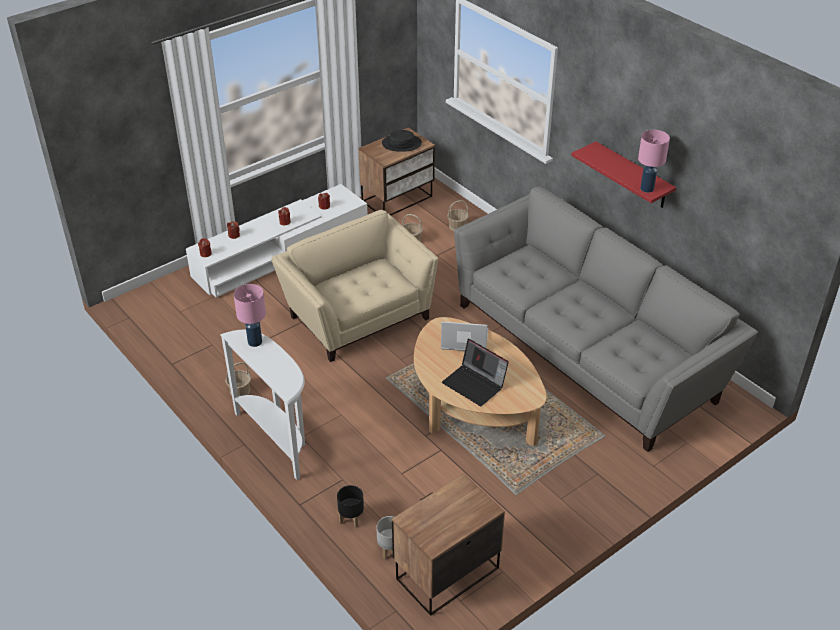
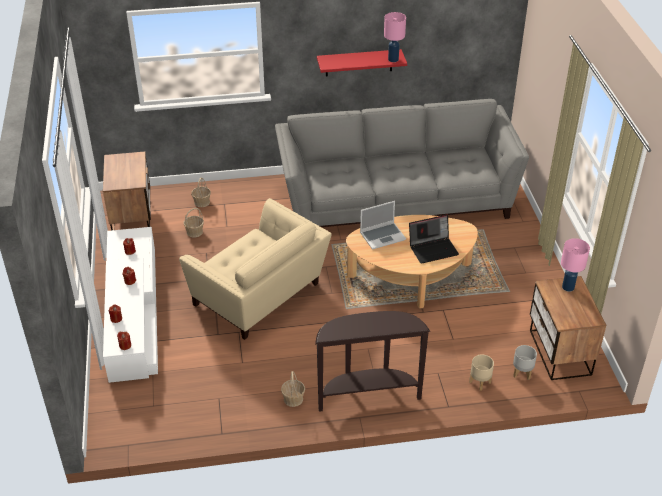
camera: 60 degrees left, 0 degrees up
(255, 342) = (344, 325): pink table lamp -> pink table lamp (568, 287)
(277, 438) = (367, 395): white console table -> brown console table
(351, 517) = (479, 382): black planter -> beige planter
(357, 315) = (259, 296): beige armchair -> beige armchair turned 135 degrees counterclockwise
(401, 144) = (124, 166): black hat -> none
(463, 341) = (383, 236): laptop -> laptop turned 150 degrees counterclockwise

